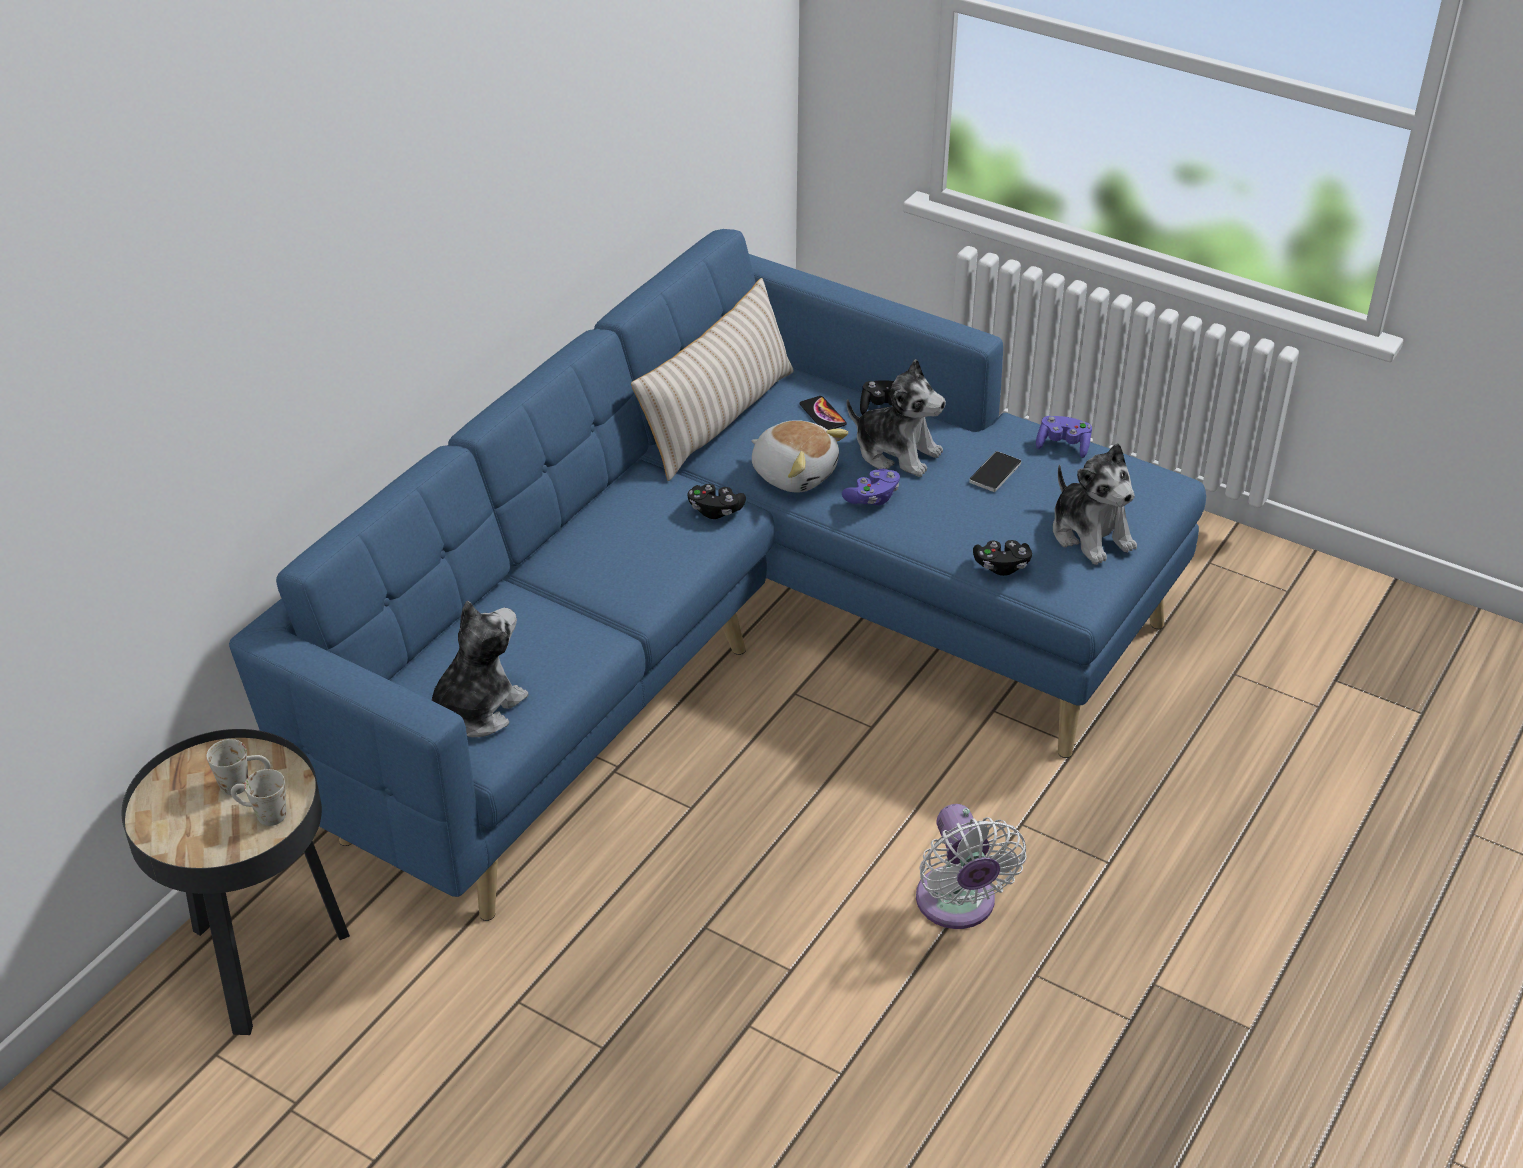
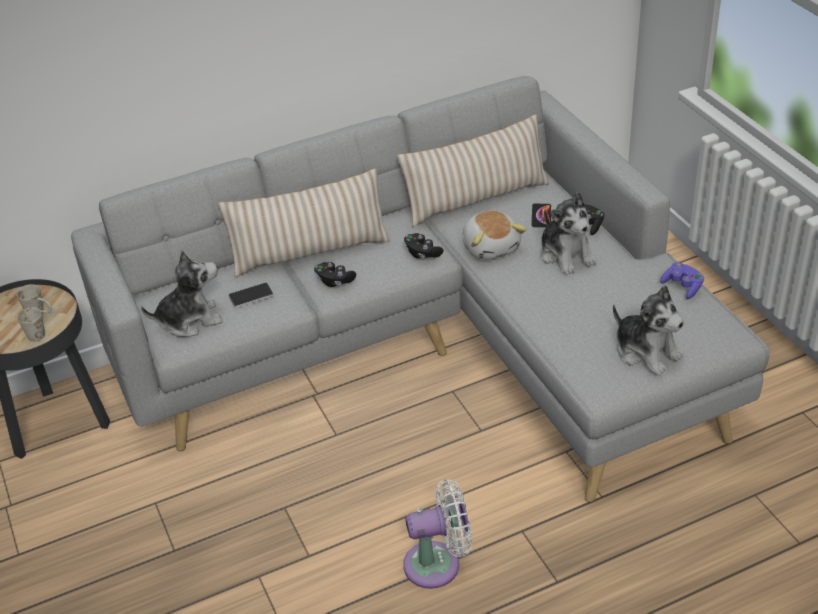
camera: 35 degrees right, 0 degrees up
(560, 560) = (310, 252): none -> beige pillow
(743, 653) = (443, 355): blue sofa -> grey sofa
(872, 498) = (524, 278): purple game controller -> none
(958, 906) = (438, 564): white fan -> white fan turned 120 degrees counterclockwise
(995, 473) = (618, 289): phone -> phone (251, 296)
(1001, 566) = (566, 350): black game controller -> black game controller (334, 281)
(1091, 534) = (646, 351): plush toy -> plush toy turned 45 degrees counterclockwise

